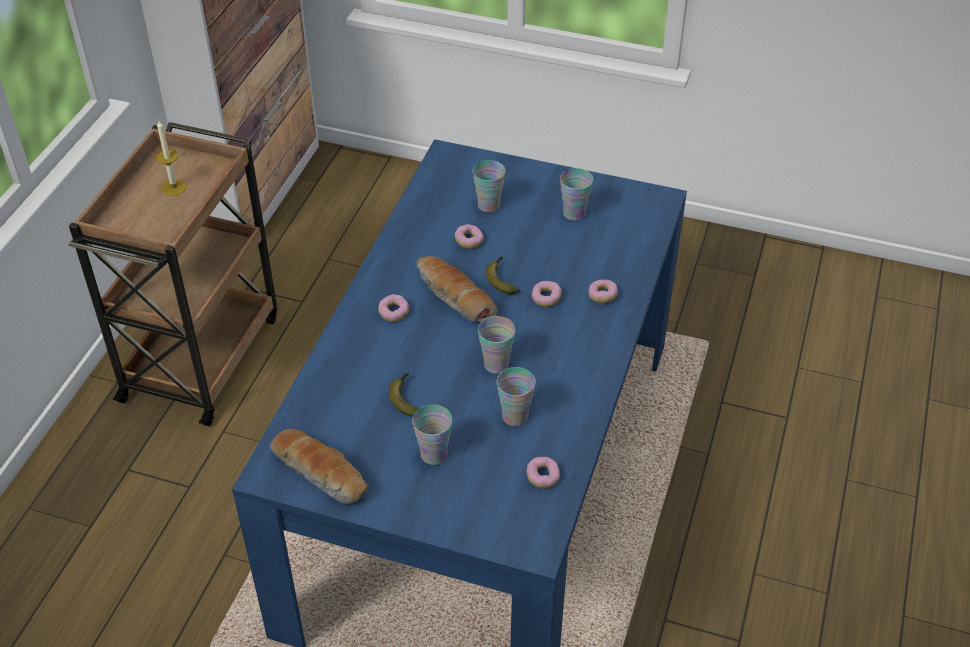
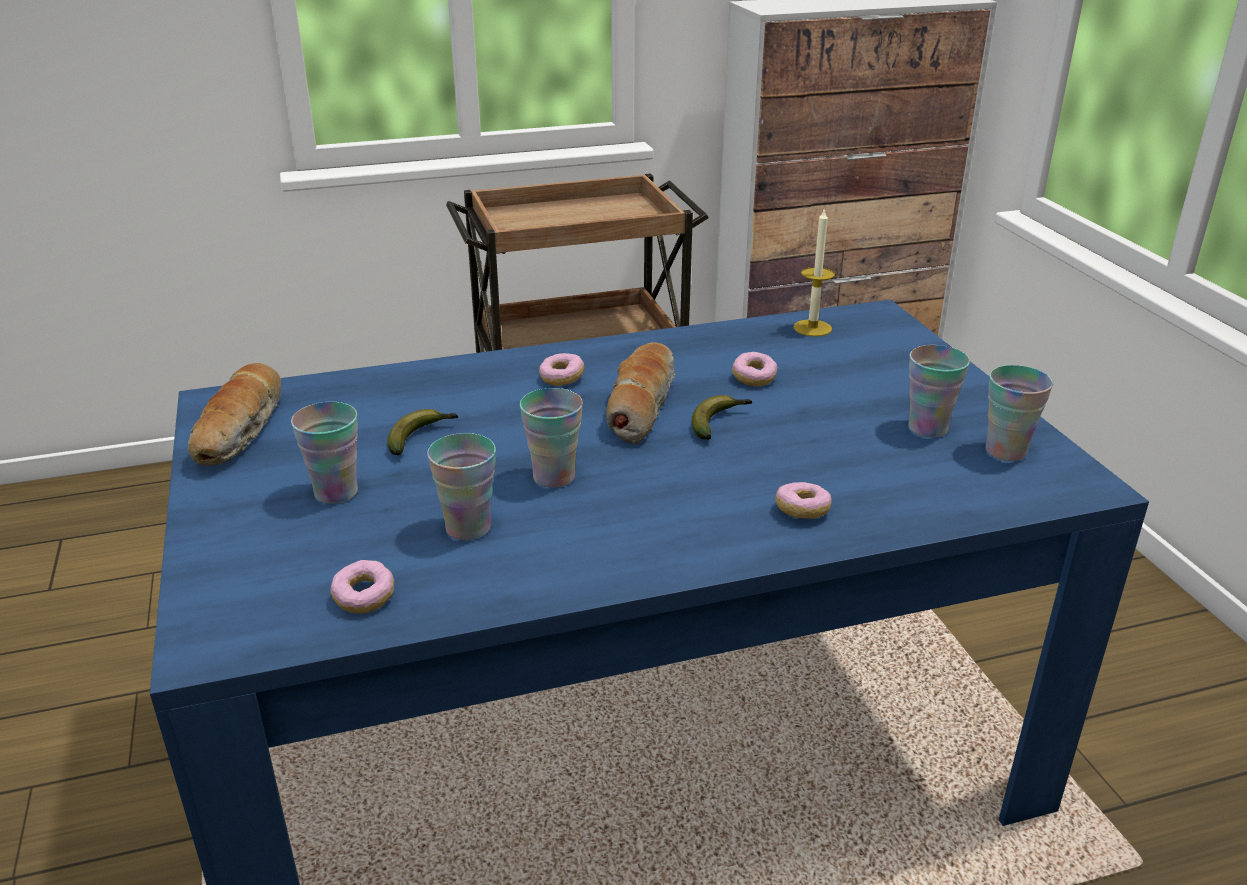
camera: 55 degrees right, 15 degrees down
(174, 187) = (592, 217): candle -> candle (812, 328)
(488, 205) = (838, 367): cup -> cup (1006, 451)
(546, 298) = (730, 468): donut -> none

